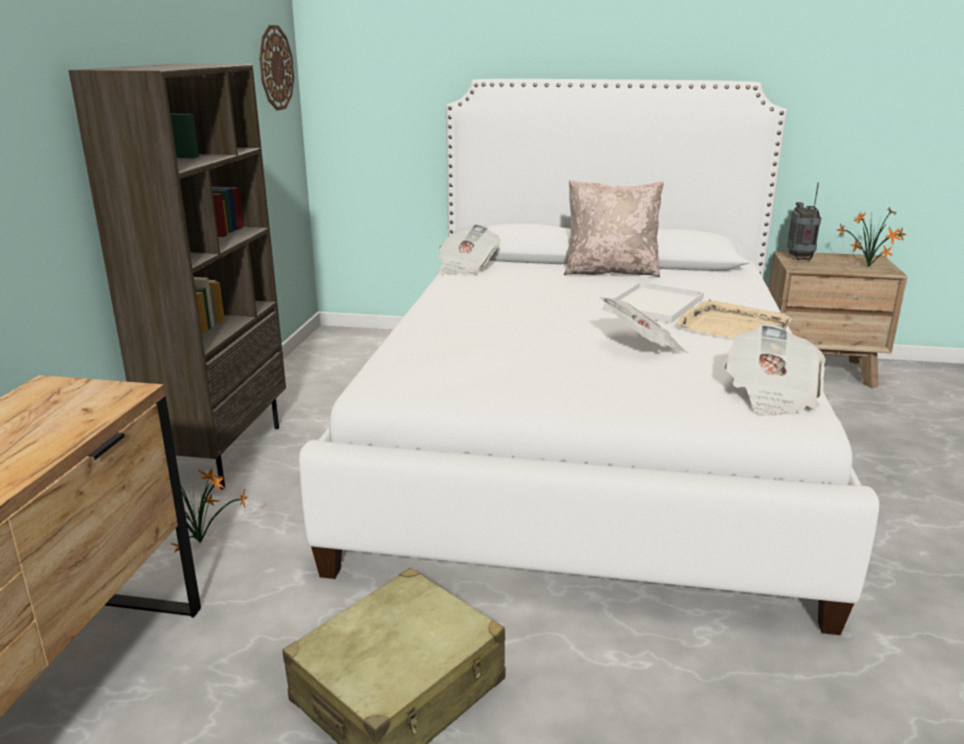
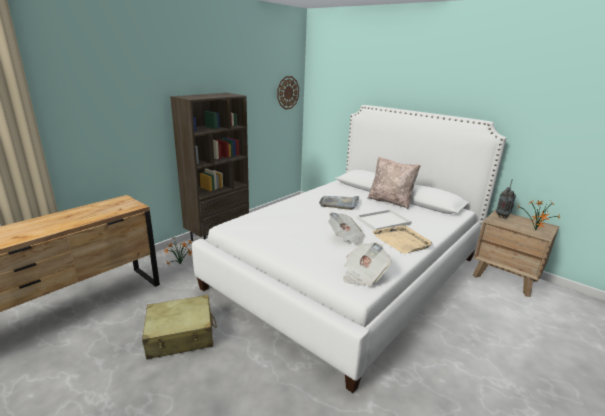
camera: 30 degrees right, 0 degrees up
(465, 267) = (332, 186): newspaper -> none
(532, 293) = (339, 203): none -> grey tray

